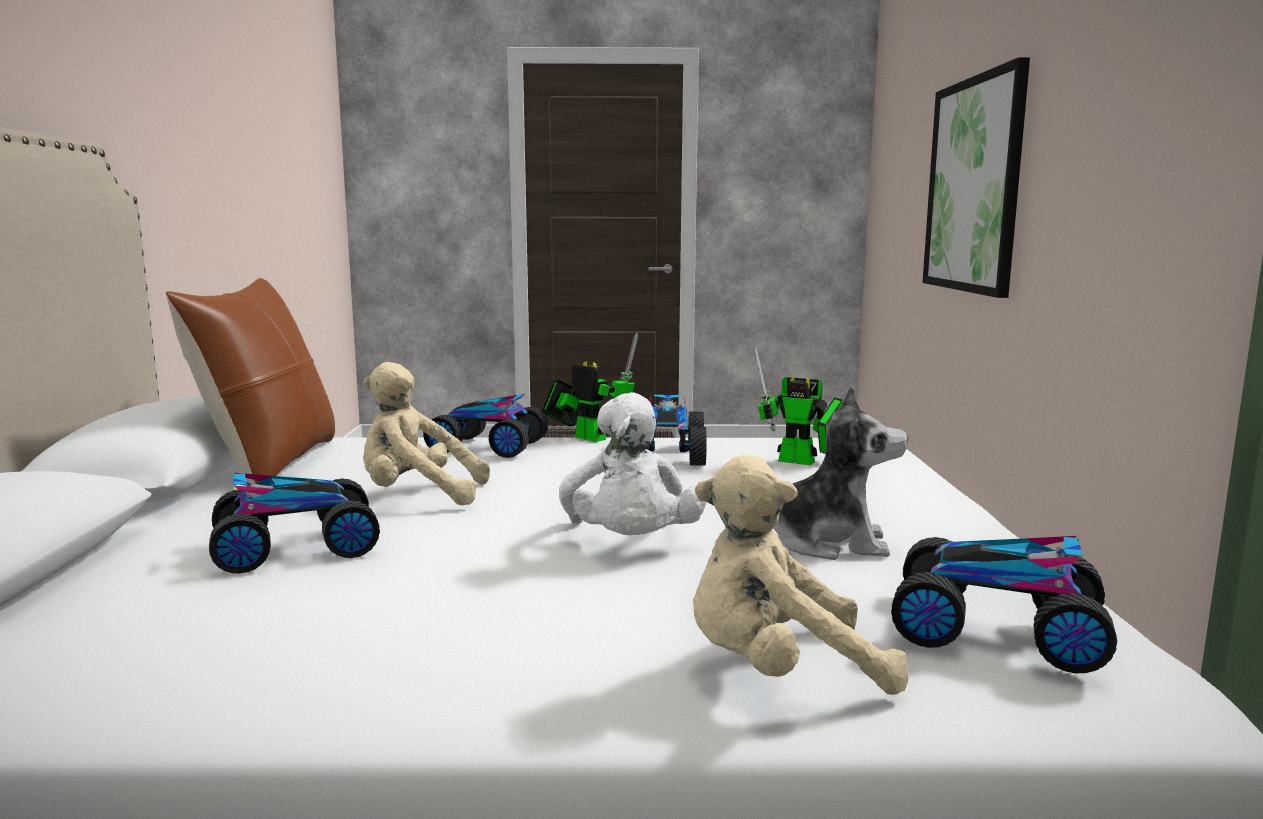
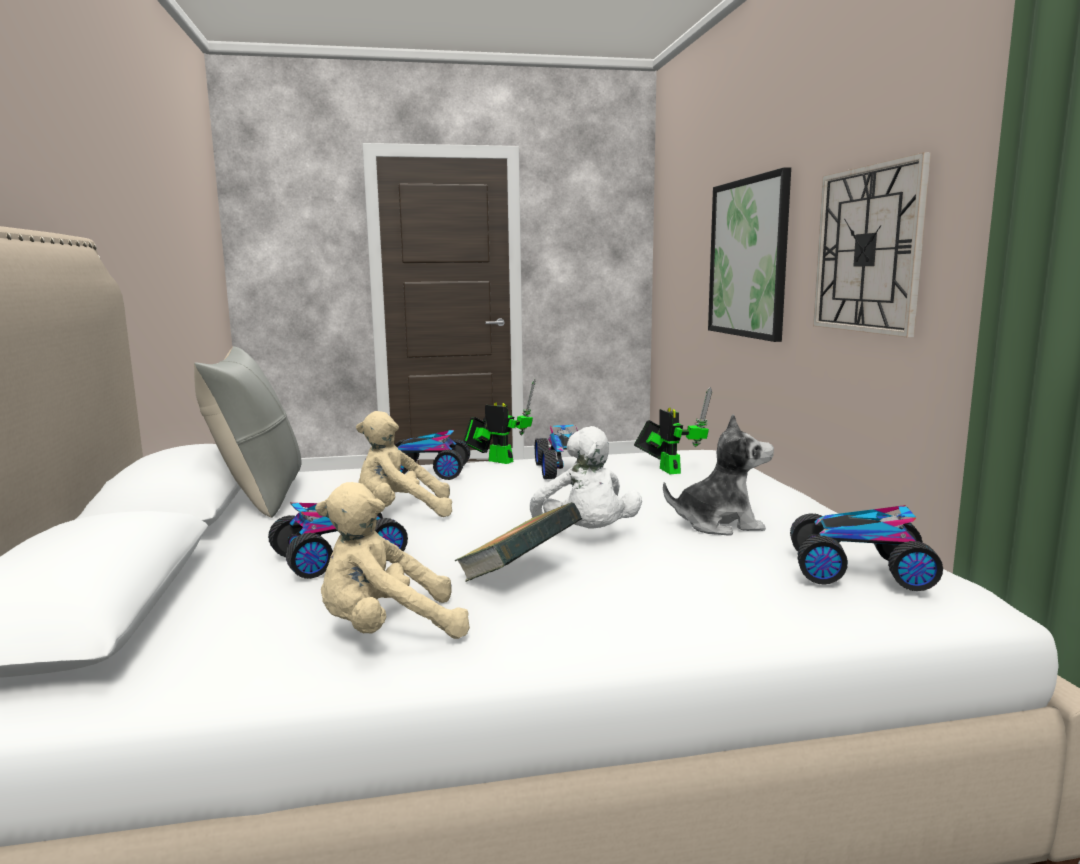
camera: 10 degrees left, 0 degrees up
(270, 463) = (260, 496): brown pillow -> grey pillow
(501, 592) = (519, 575): none -> book
(778, 671) = (737, 607): beige plush toy -> beige plush toy (387, 631)
(802, 462) = (668, 469): toy robot -> toy robot turned 120 degrees counterclockwise
(1121, 166) = (867, 250): none -> wall clock

